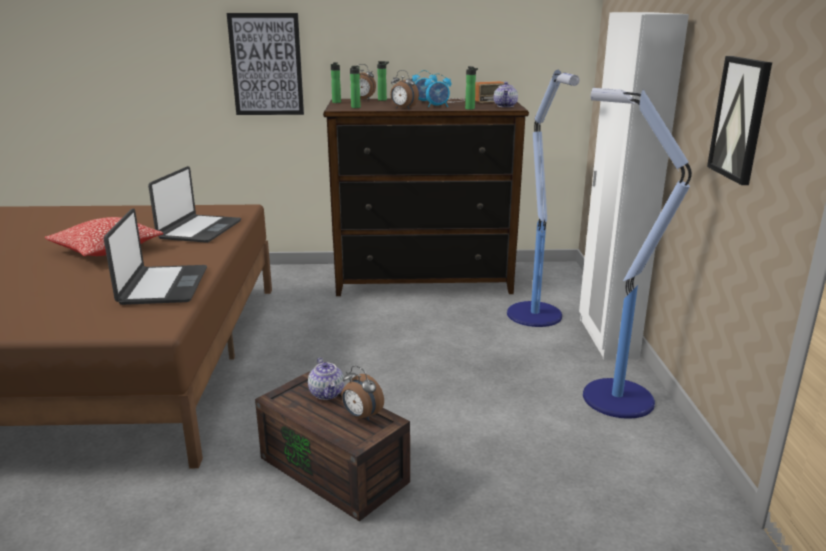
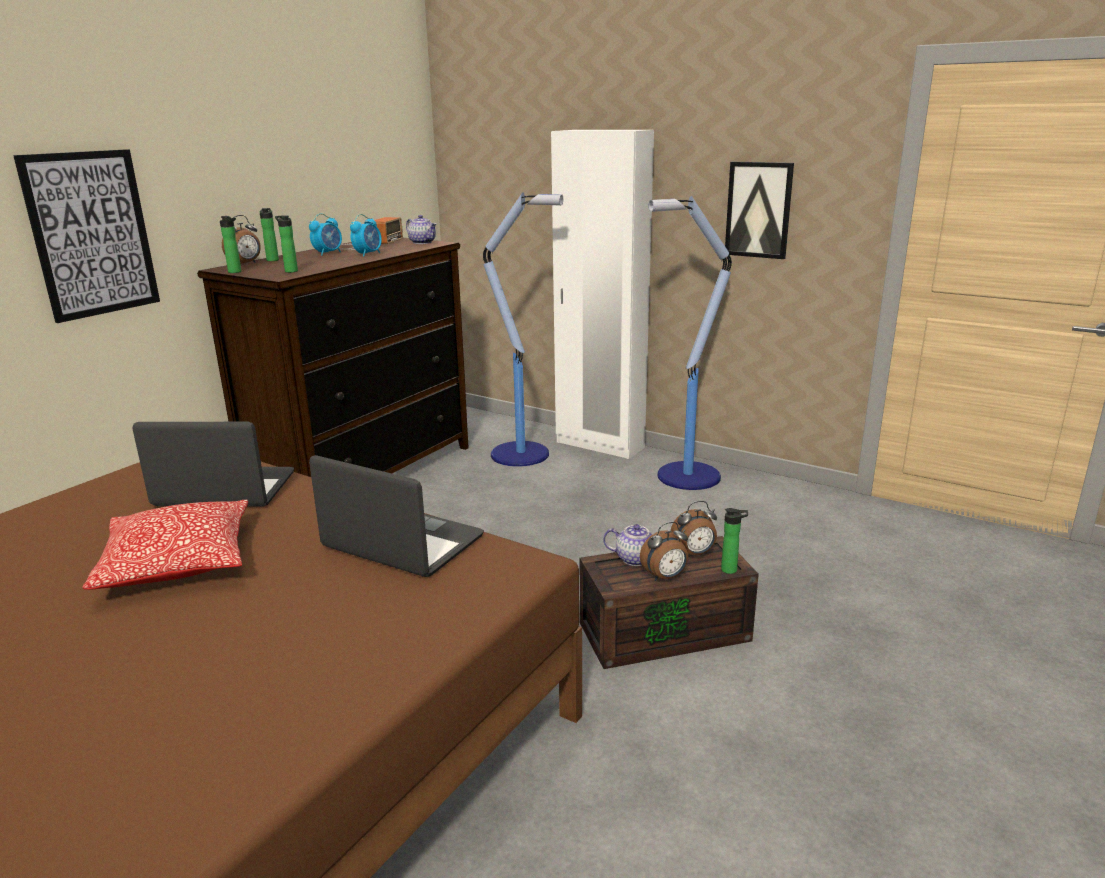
camera: 55 degrees left, 0 degrees up
(199, 230) = (225, 491): laptop -> laptop turned 45 degrees counterclockwise
(403, 109) = (348, 262): alarm clock -> alarm clock (665, 577)
(470, 109) = (410, 250): bottle -> bottle (731, 570)

